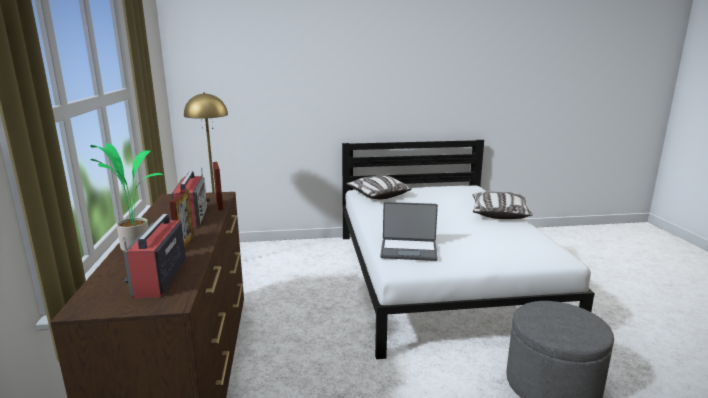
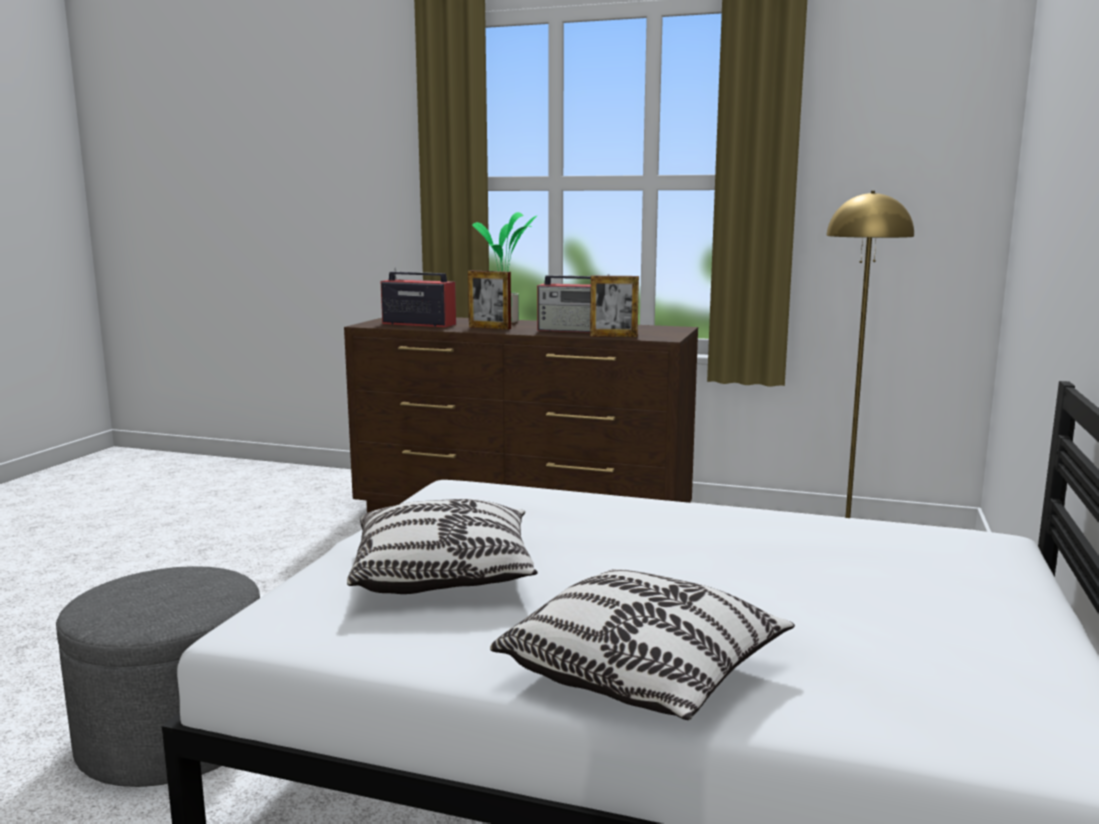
camera: 115 degrees right, 5 degrees down
(378, 195) = (942, 553): pillow -> pillow (444, 575)
(408, 250) = (510, 504): laptop -> none

